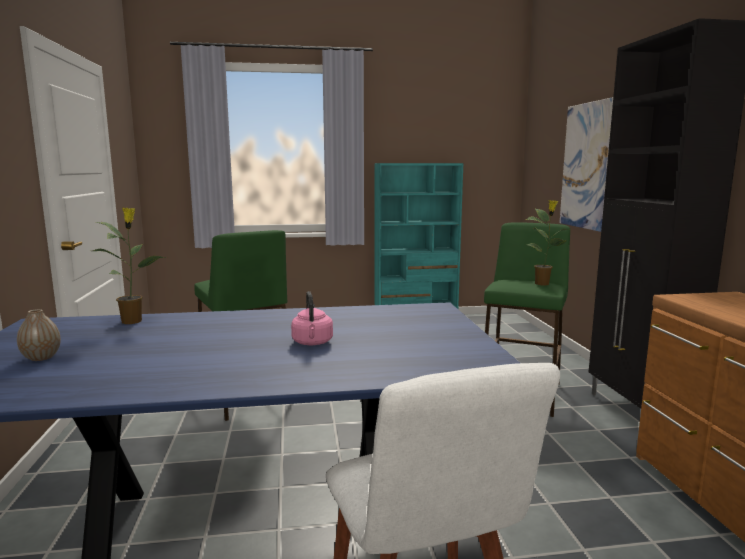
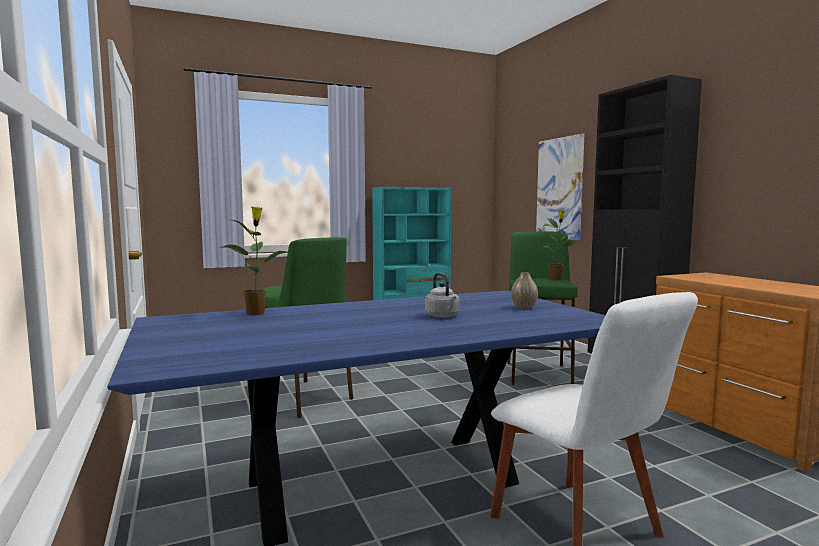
camera: 15 degrees left, 5 degrees down
(41, 358) = (219, 338): vase -> vase (524, 307)
(312, 343) = (443, 316): pink kettle -> grey kettle

